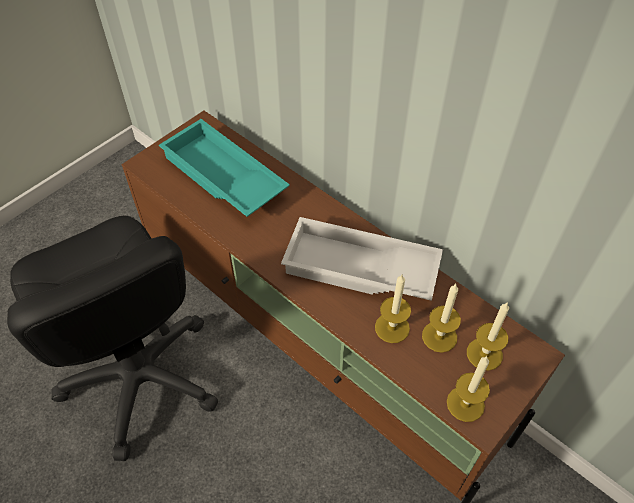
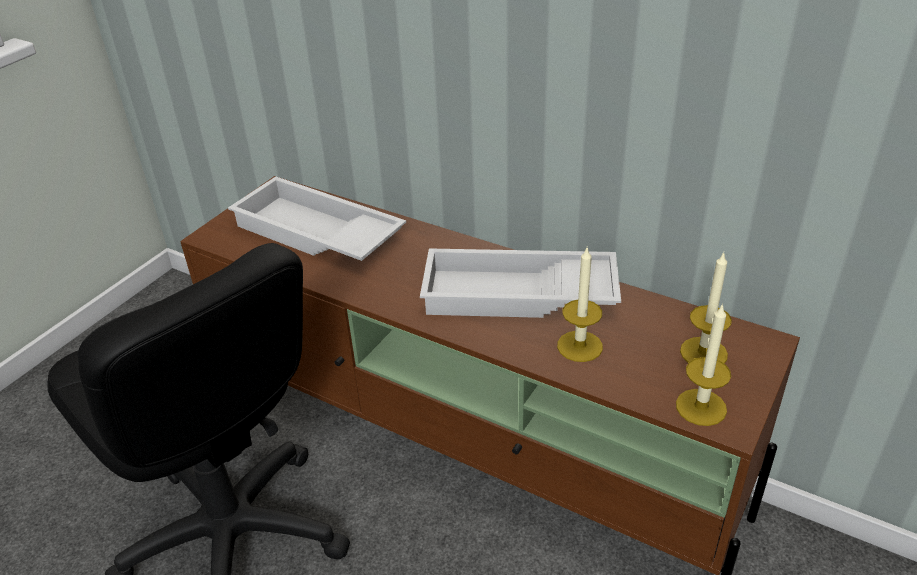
camera: 10 degrees left, 15 degrees down
(222, 177) = (315, 234): turquoise tray -> white tray
(439, 336) = (641, 345): candle -> none

